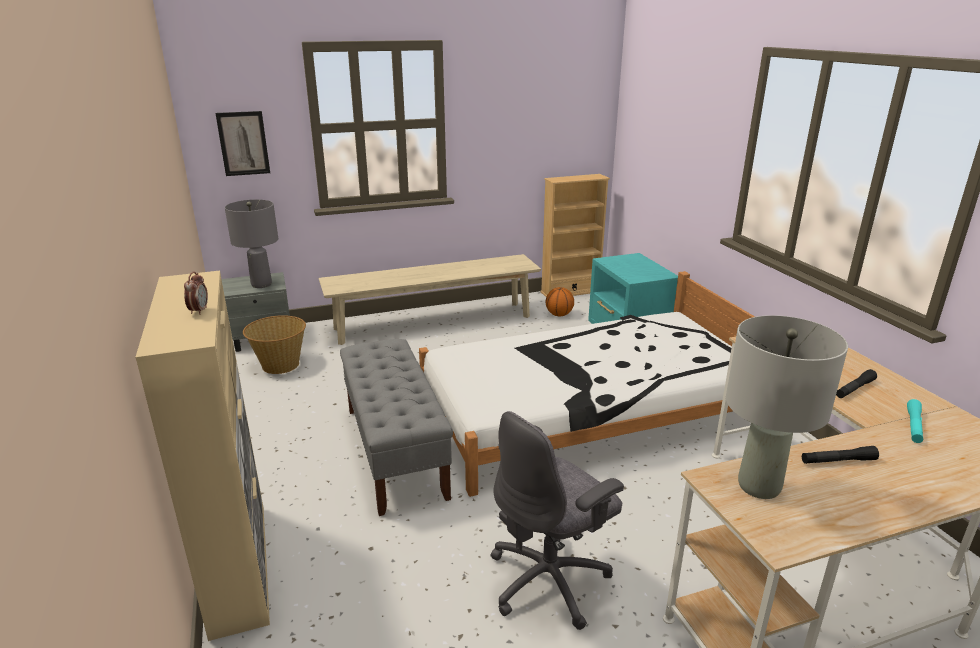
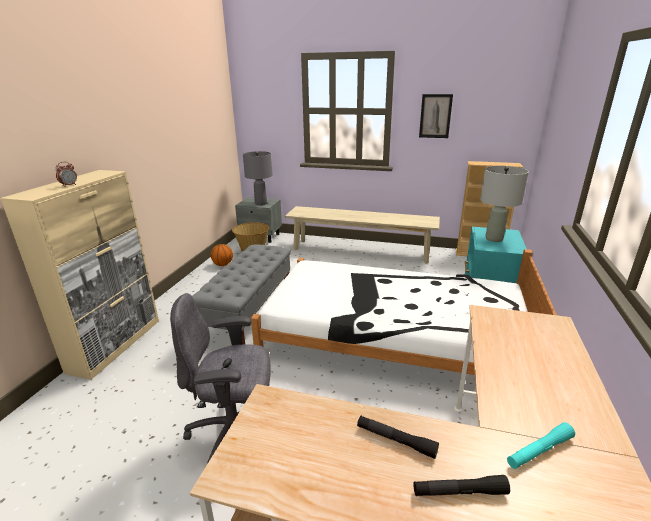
camera: 35 degrees right, 0 degrees up
(243, 143) = (264, 117): picture -> picture (435, 116)
(559, 315) = (451, 267): basketball -> basketball (223, 265)
(760, 486) = (291, 424): grey table lamp -> grey table lamp (494, 239)
(854, 389) = (527, 388): black flashlight -> black flashlight (459, 492)

